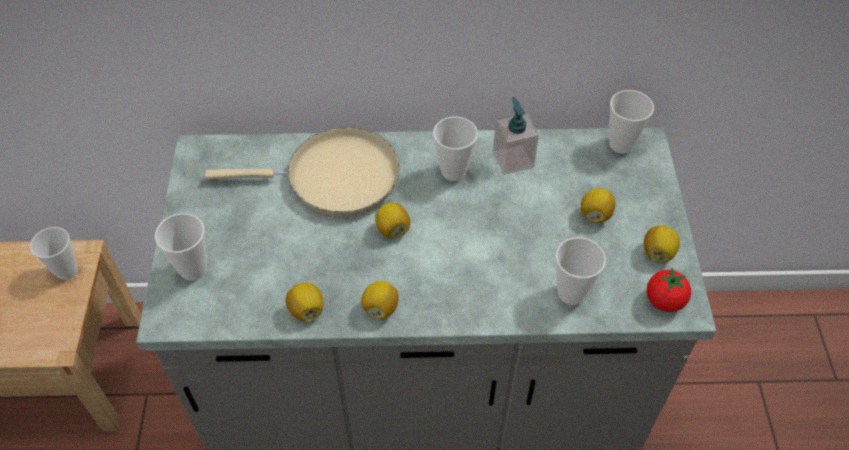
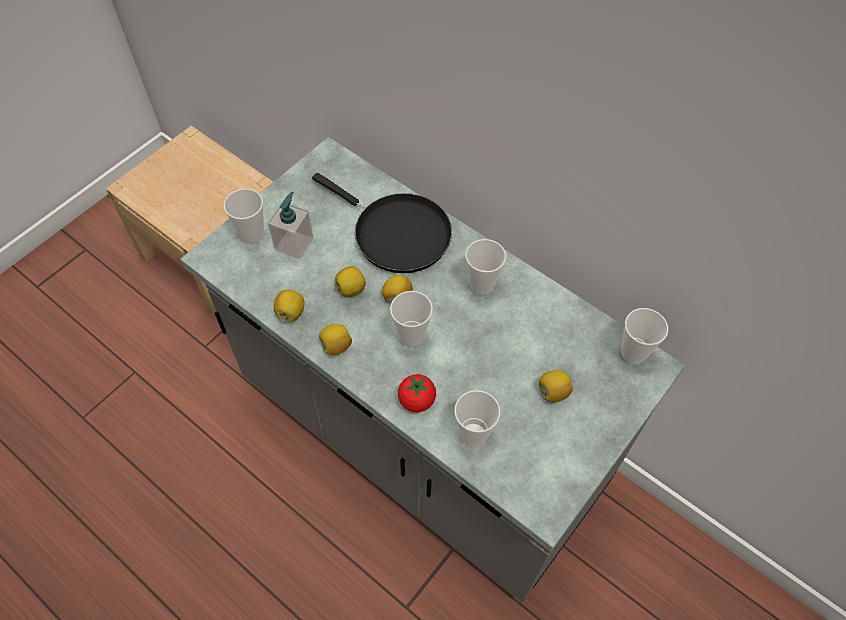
camera: 40 degrees right, 5 degrees up
(66, 270) = (236, 188): cup -> cup (411, 337)
(334, 177) = (396, 233): beige frying pan -> black frying pan
(512, 159) = (534, 306): soap dispenser -> soap dispenser (294, 243)
(658, 253) = (570, 456): lemon -> lemon (351, 289)
(664, 301) = (536, 494): tomato -> tomato (417, 400)

